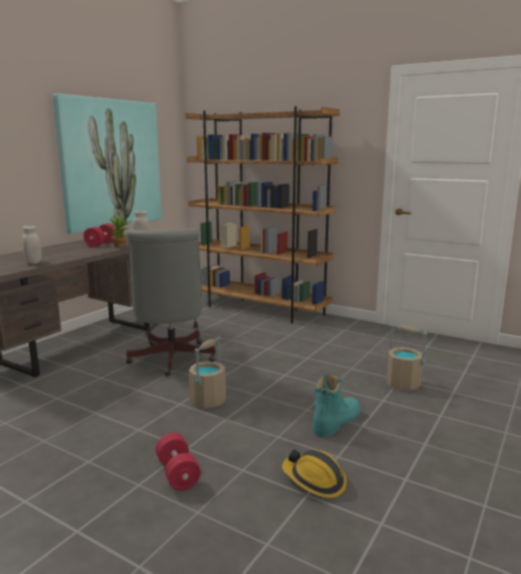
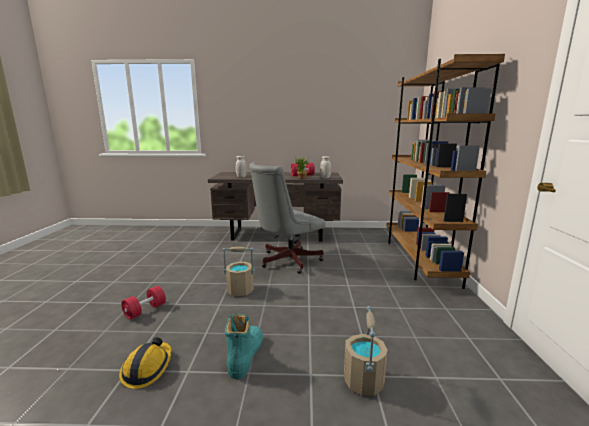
camera: 60 degrees right, 0 degrees up
(111, 164) = (339, 123): picture -> none
(336, 422) = (245, 355): turquoise boot -> turquoise boot turned 90 degrees counterclockwise

